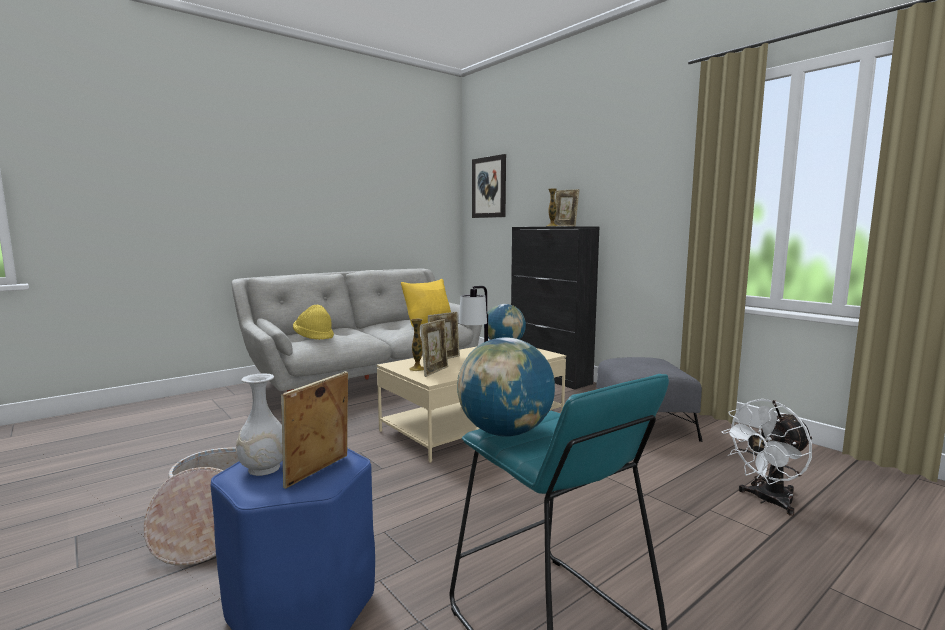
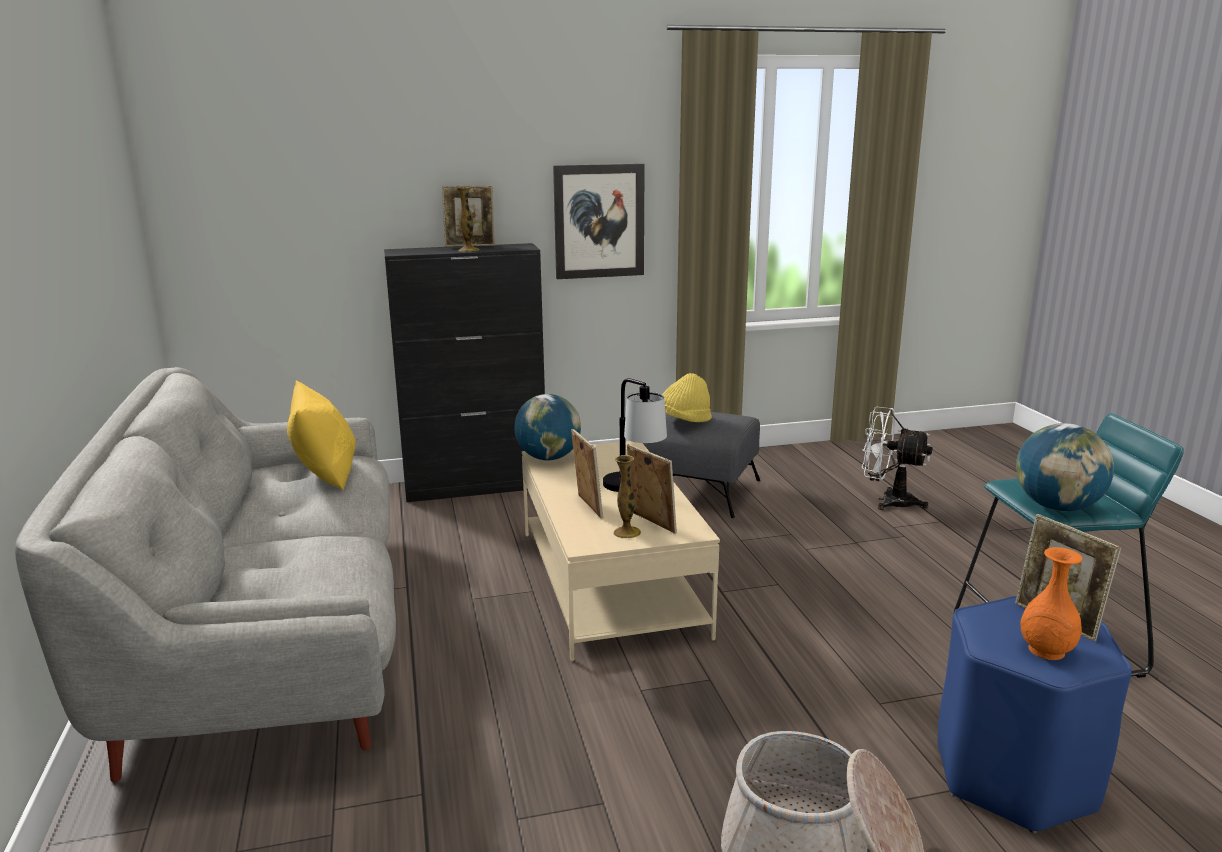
camera: 65 degrees left, 10 degrees up
(263, 468) = (1046, 651): white vase -> orange vase
(314, 337) = (300, 586): yellow hat -> yellow hat (683, 421)
(489, 187) = (239, 171): picture -> picture (599, 221)
(767, 501) = (888, 501): white fan -> white fan turned 120 degrees clockwise

